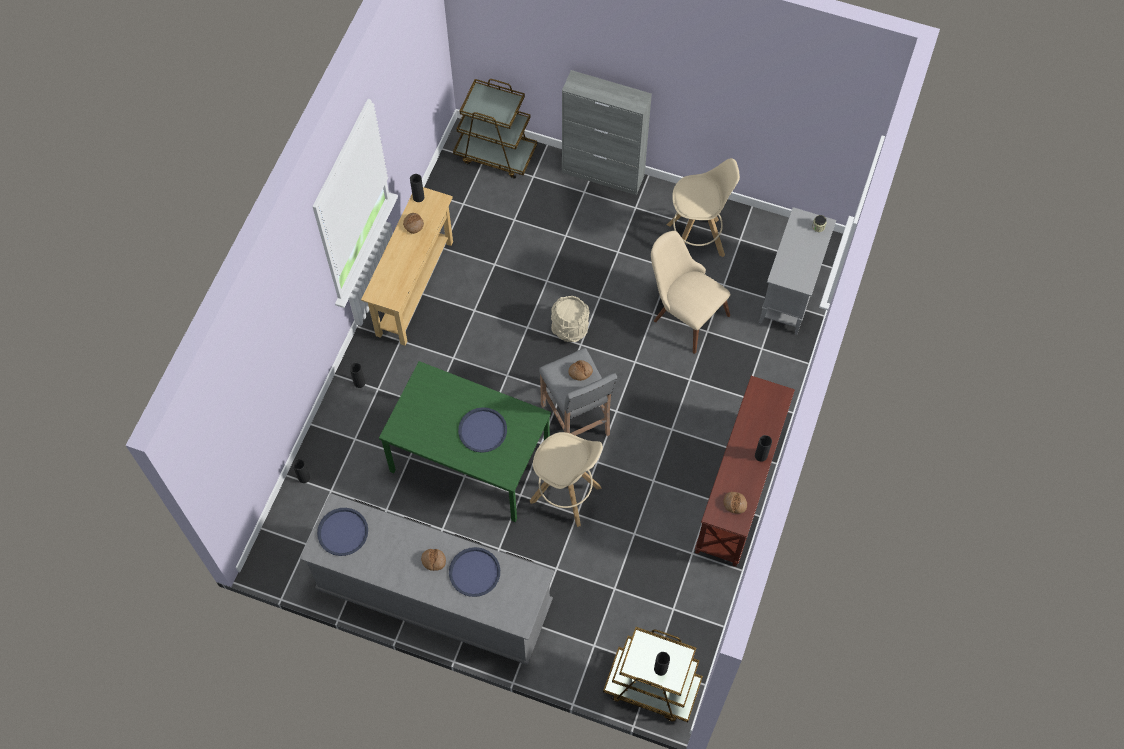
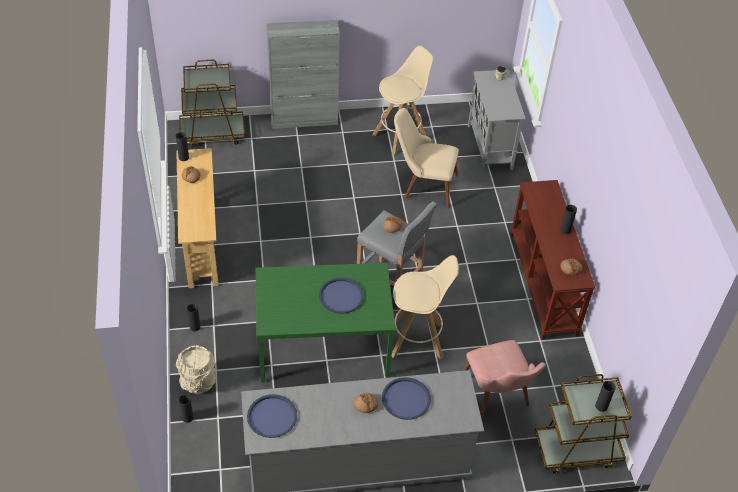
camera: 30 degrees left, 15 degrees down
(570, 329) = (345, 226): beige bucket -> beige bucket (198, 381)
(607, 596) = (498, 398): none -> pink chair

